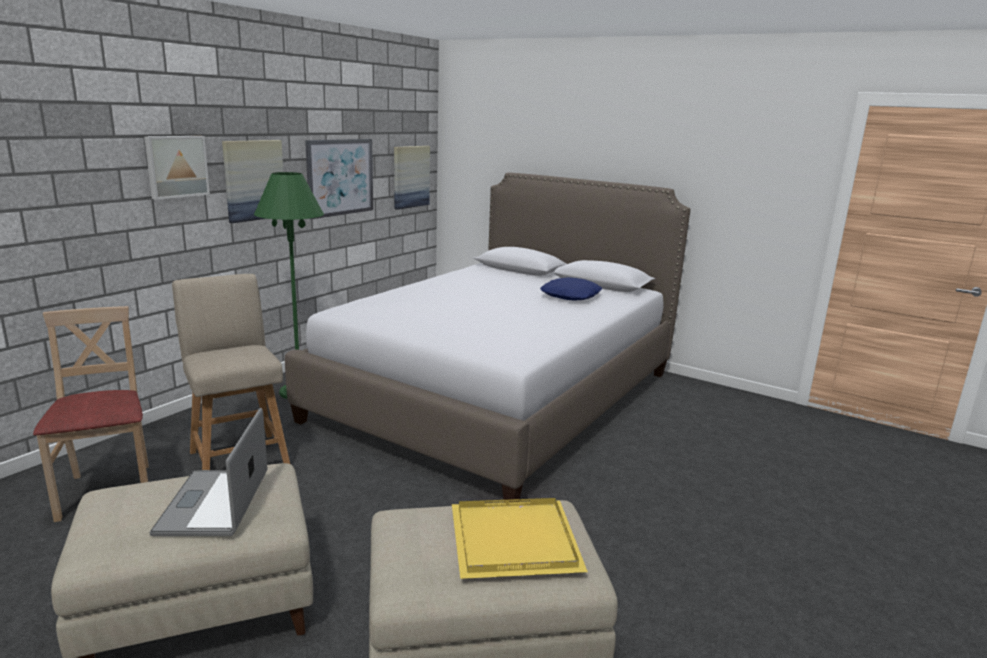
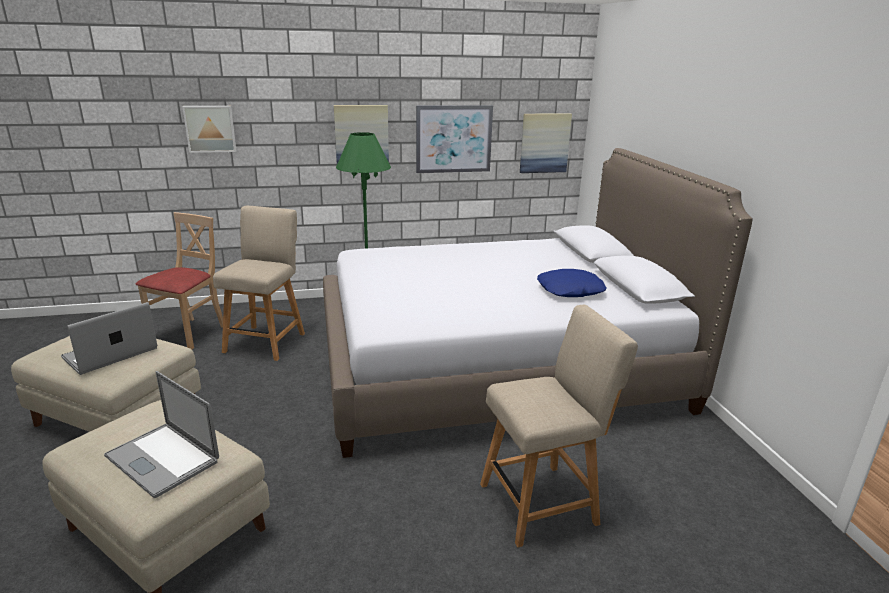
camera: 45 degrees right, 5 degrees up
(176, 166) = (293, 123): picture -> picture (210, 128)
(516, 539) = (162, 458): yellow tray -> laptop
(680, 463) = (543, 502): none -> beige chair

